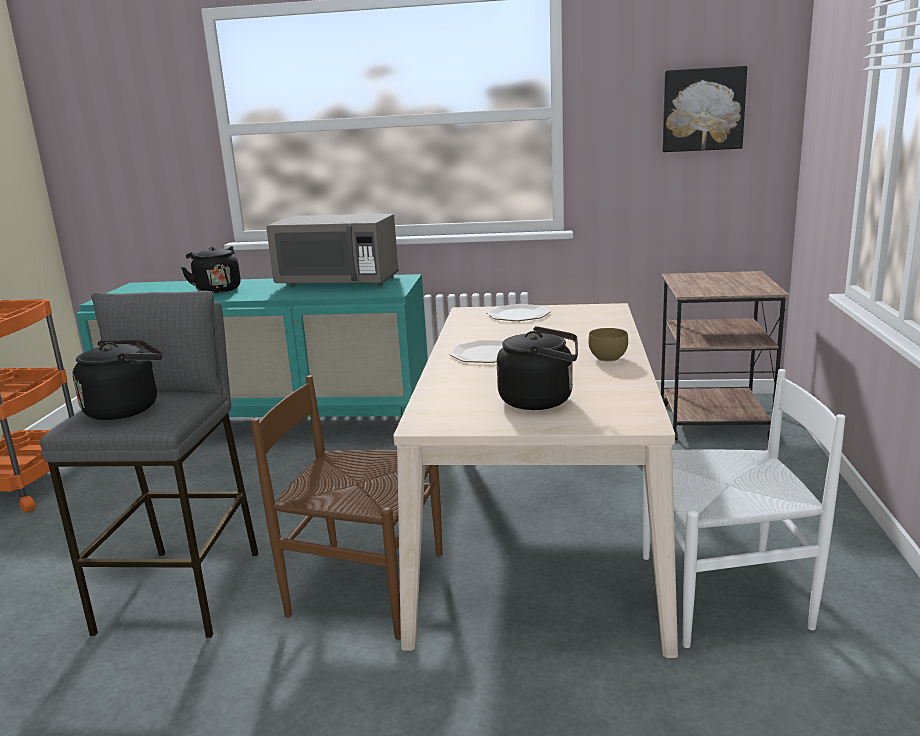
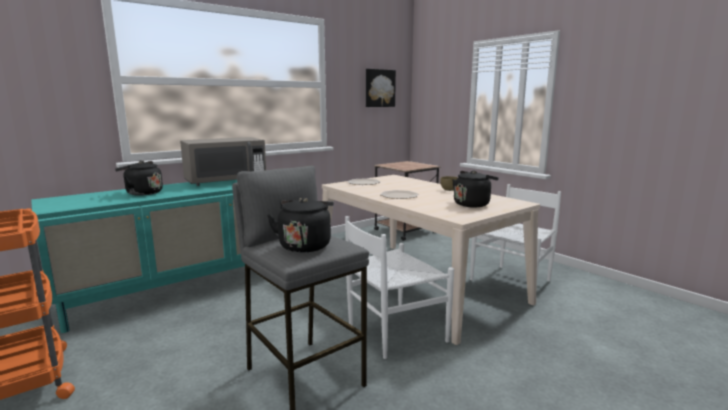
camera: 45 degrees left, 5 degrees down
(364, 587) = (394, 332): brown chair -> white chair

